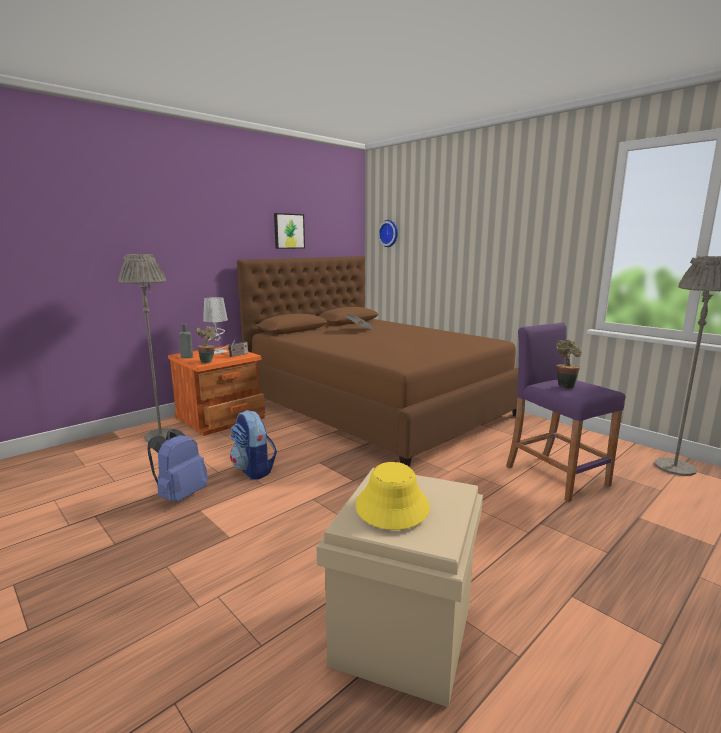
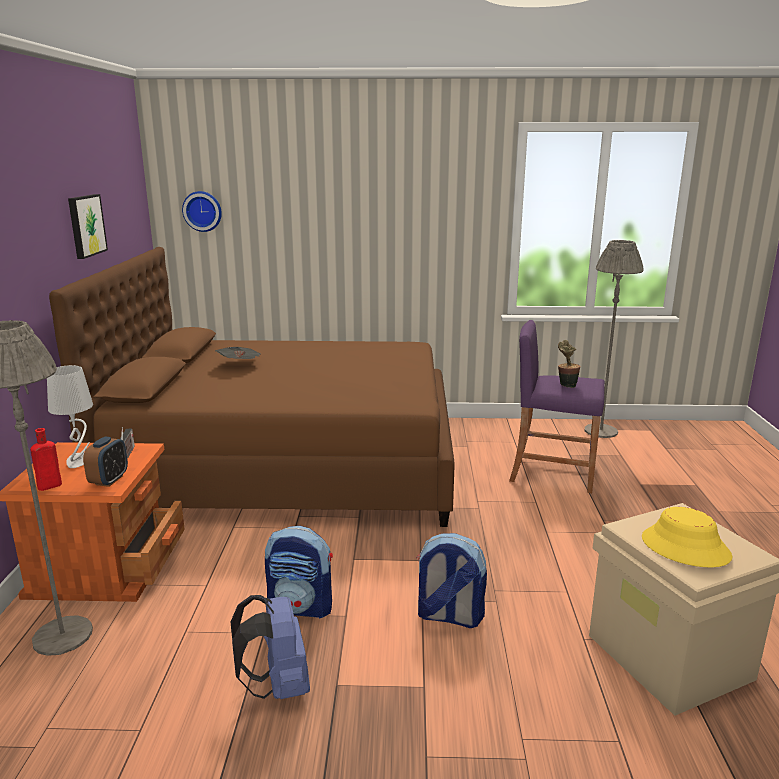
camera: 45 degrees left, 5 degrees up
(186, 357) = (48, 486): grey bottle -> red bottle
(208, 361) = (109, 480): potted plant -> alarm clock
(309, 514) = (448, 616): none -> backpack

